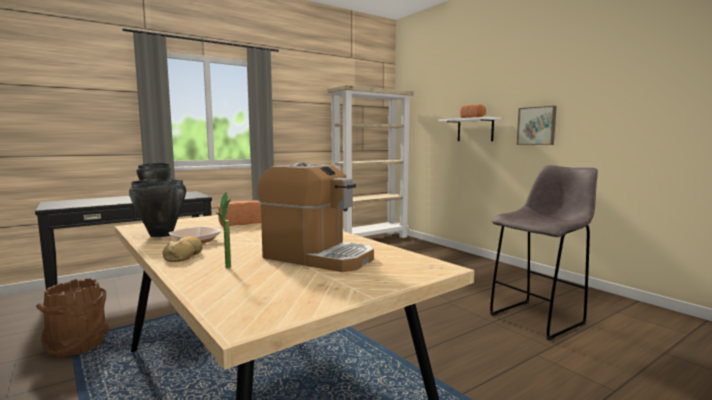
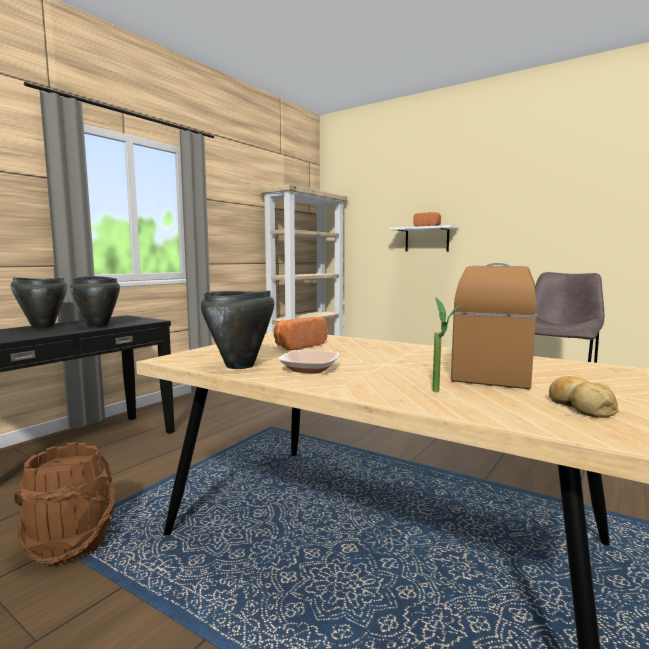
camera: 20 degrees left, 0 degrees up
(124, 198) = (42, 327): none -> black cooking pot
(184, 256) = (346, 385): bread -> bread (580, 406)
(318, 257) = (492, 371): coffee machine -> coffee machine turned 75 degrees counterclockwise
(537, 126) = (498, 235): picture -> none

